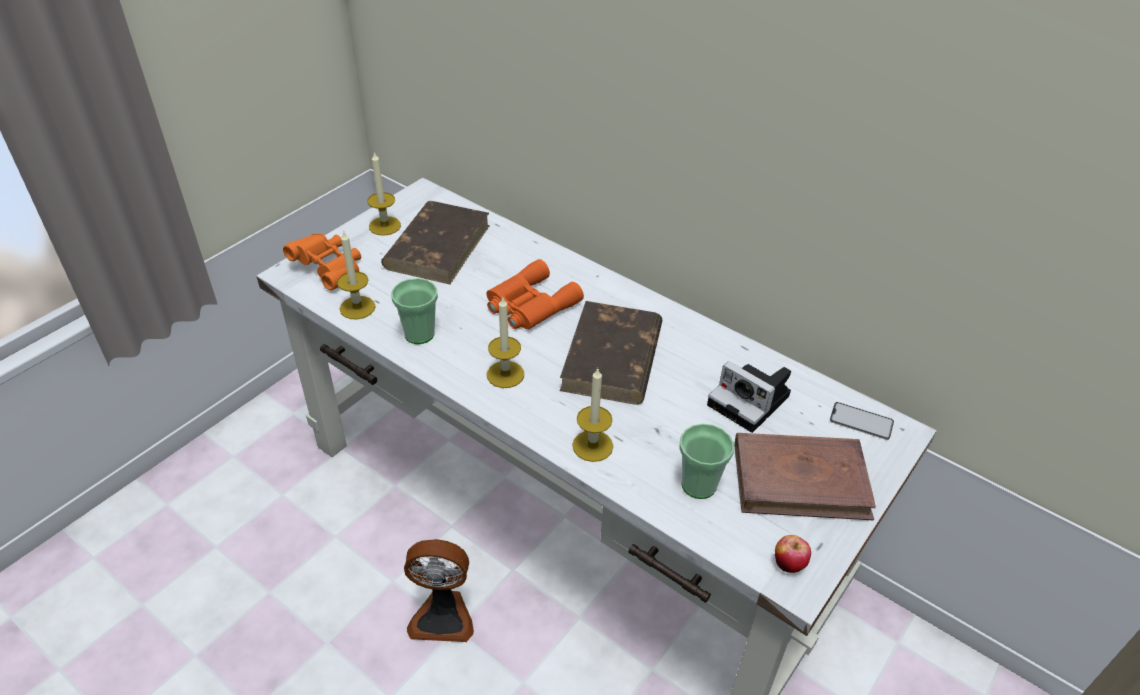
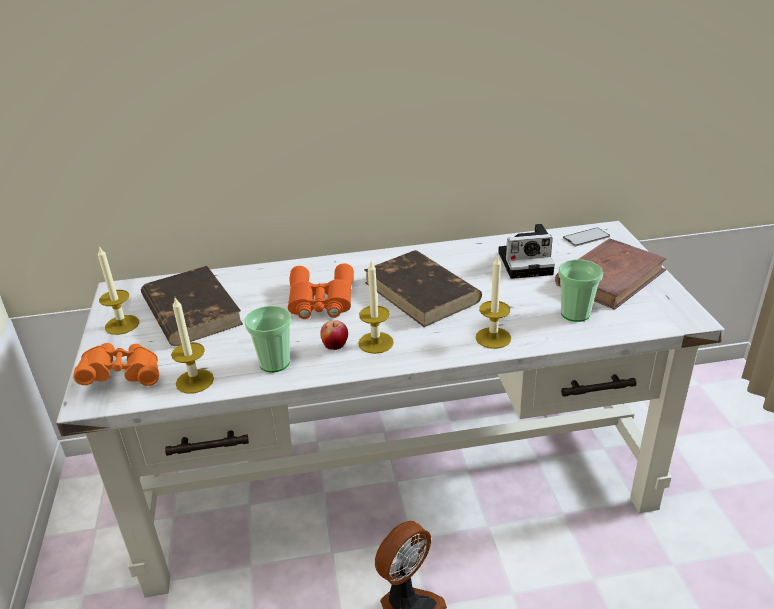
camera: 45 degrees left, 10 degrees down
(788, 564) = (672, 313): apple -> apple (335, 346)

